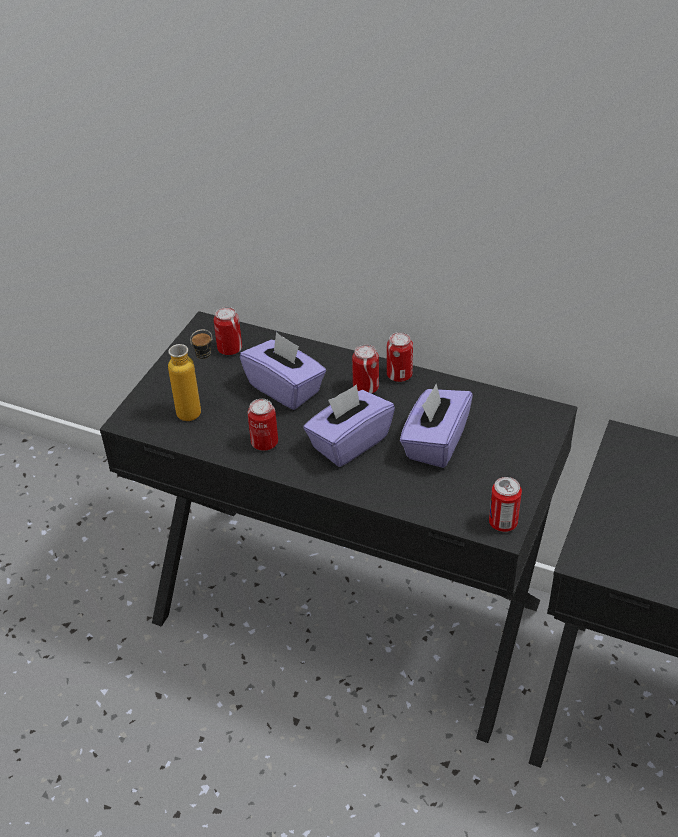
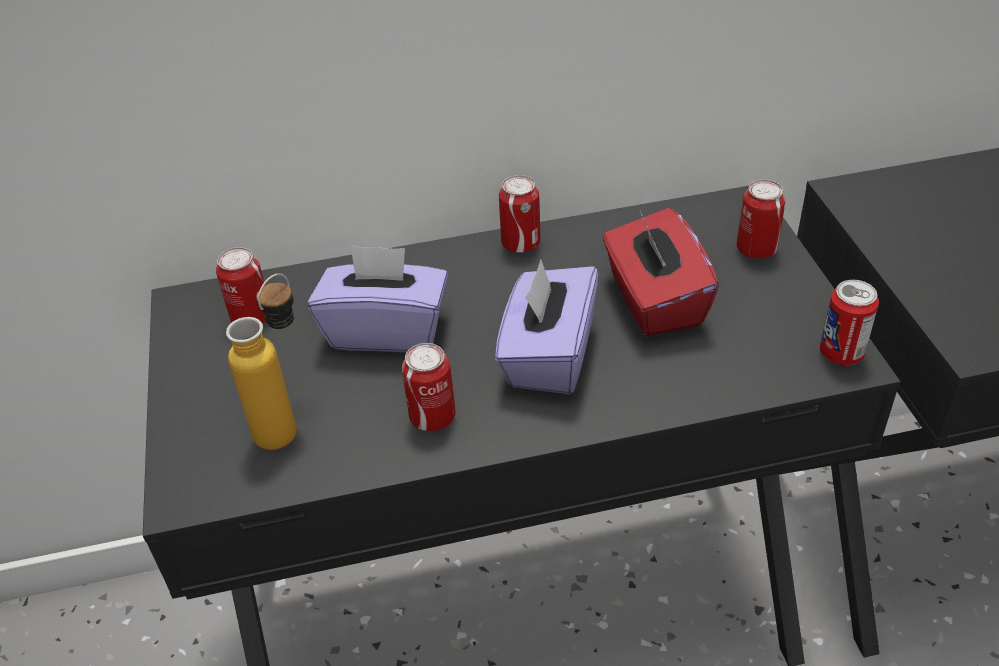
camera: 35 degrees left, 0 degrees up
(366, 388) = (495, 278): can -> can (756, 249)
(435, 443) = (654, 301): purple tissue box -> red tissue box

